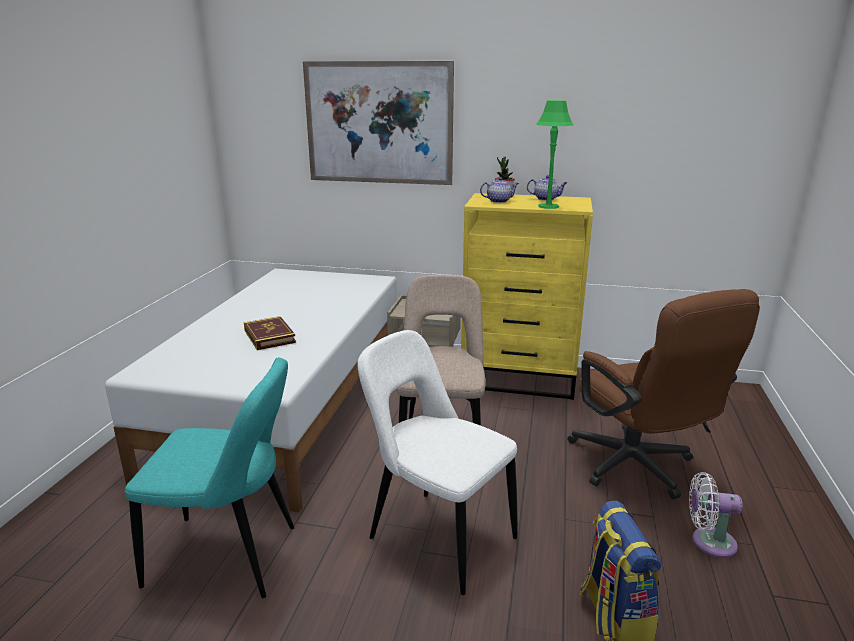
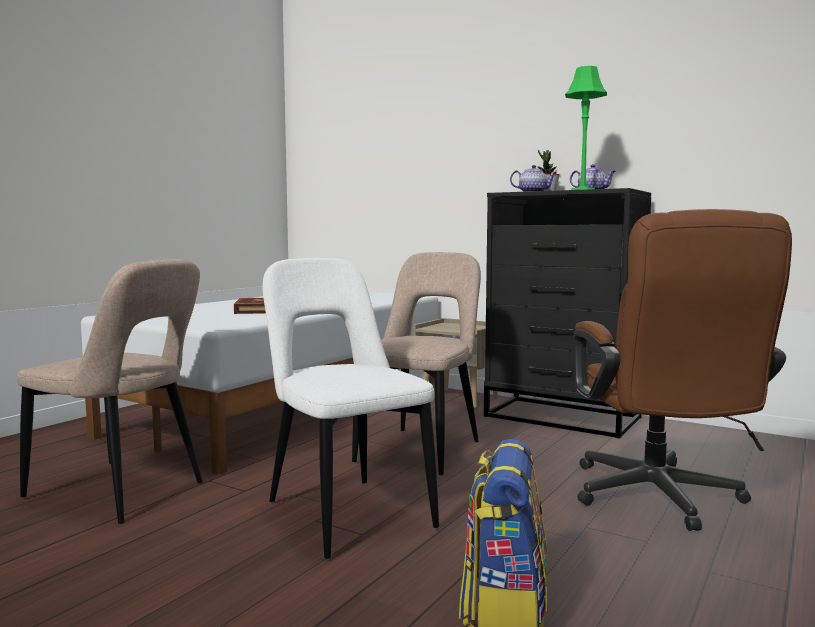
camera: 20 degrees right, 15 degrees down
(229, 557) = (121, 492): turquoise chair -> beige chair
(378, 123) = (427, 132): picture -> none
(519, 379) = (563, 417): yellow dresser -> black dresser
(709, 542) = (714, 576): white fan -> none

